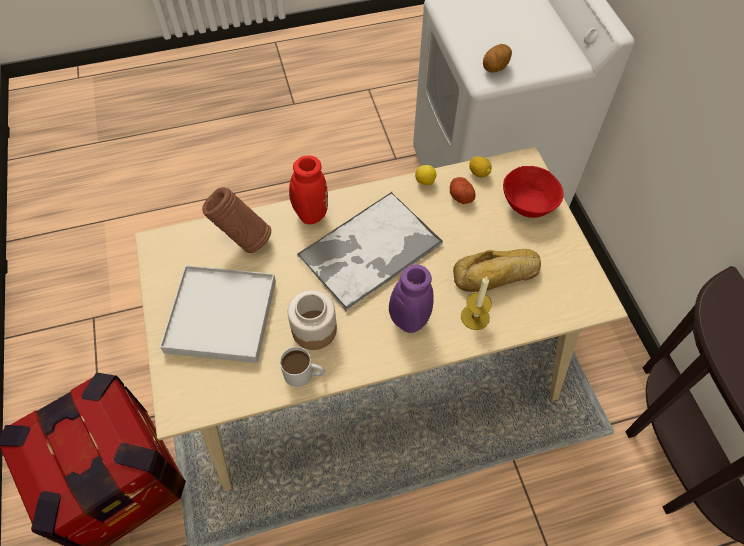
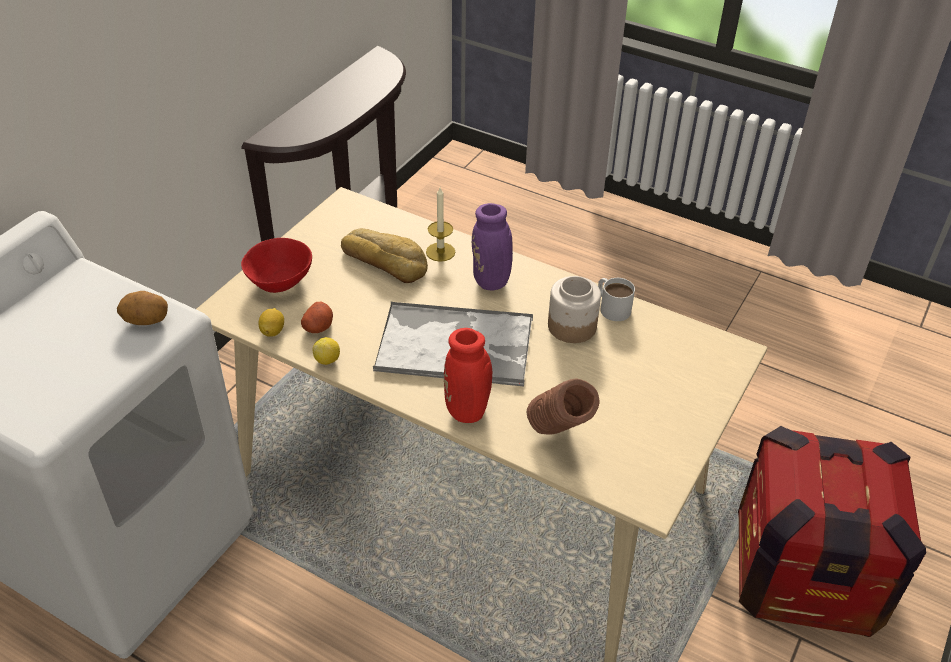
camera: 135 degrees left, 15 degrees down
(221, 315) = (641, 390): white tray -> none

